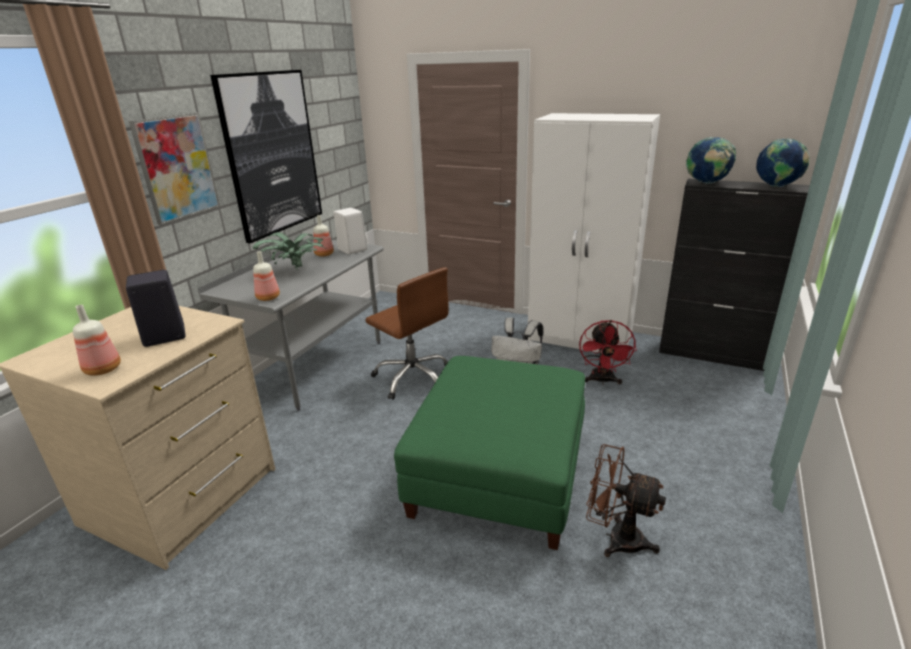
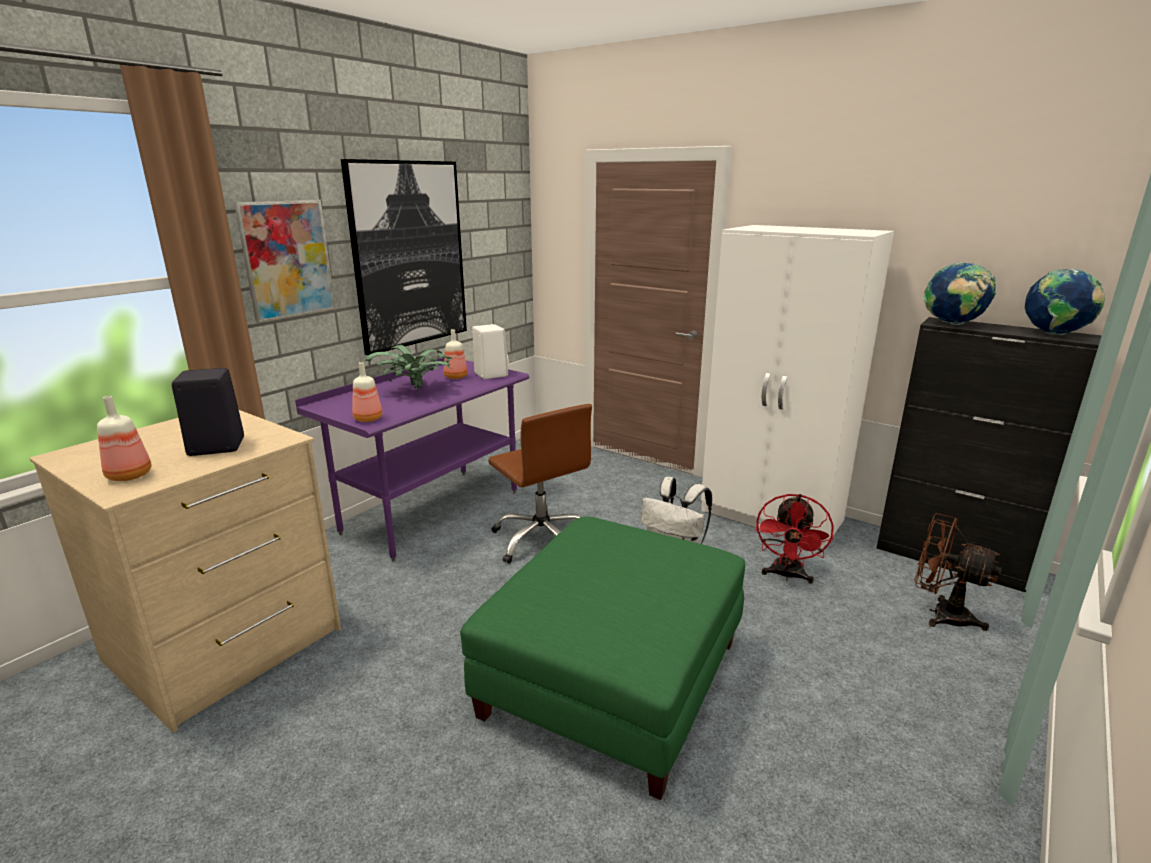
camera: 10 degrees right, 5 degrees down
(316, 367) = (432, 512): grey desk -> purple desk
(616, 538) = (749, 798): brown fan -> brown fan (940, 614)

